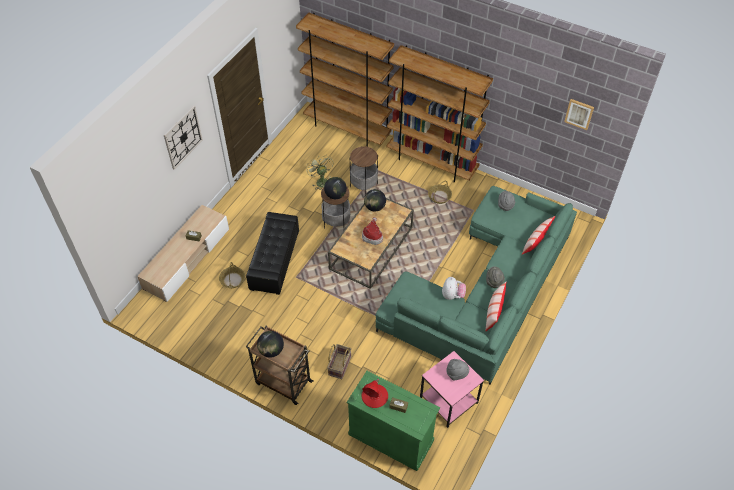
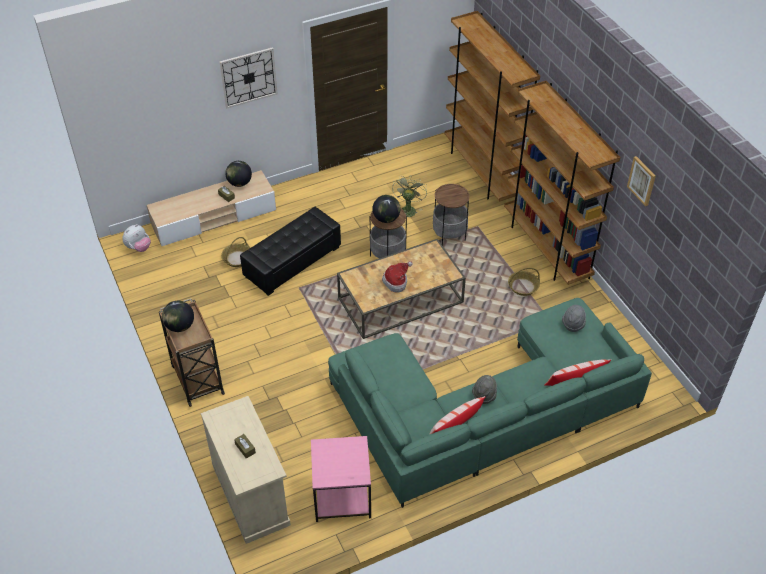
camera: 35 degrees right, 5 degrees down
(339, 365) = (264, 395): basket -> none
(374, 396) = (232, 424): red table lamp -> none
(375, 207) = (425, 254): globe -> globe (239, 183)
(391, 437) = (251, 494): green cabinet -> beige cabinet
(452, 295) = (425, 384): plush toy -> plush toy (138, 248)
(456, 373) = (347, 460): grey hat -> none
(579, 114) = (697, 242): picture -> picture (642, 180)

